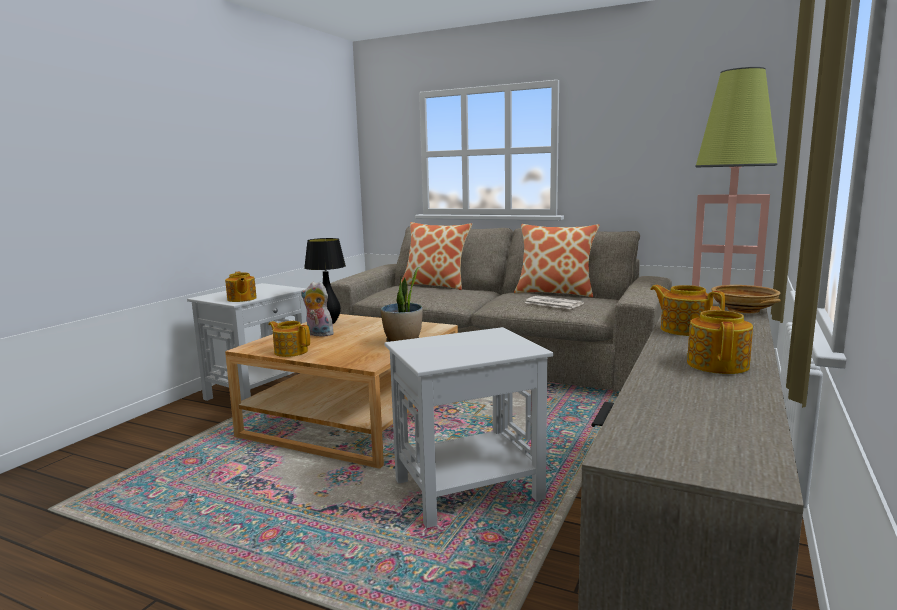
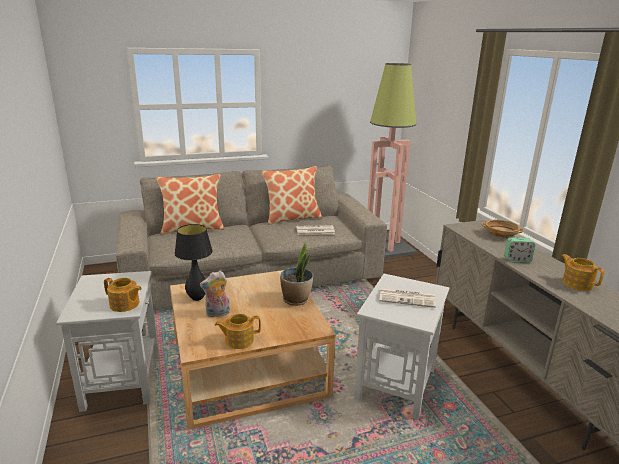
camera: 45 degrees left, 10 degrees up
(470, 346) = (407, 298): none -> newspaper
(684, 329) = (517, 260): teapot -> alarm clock

